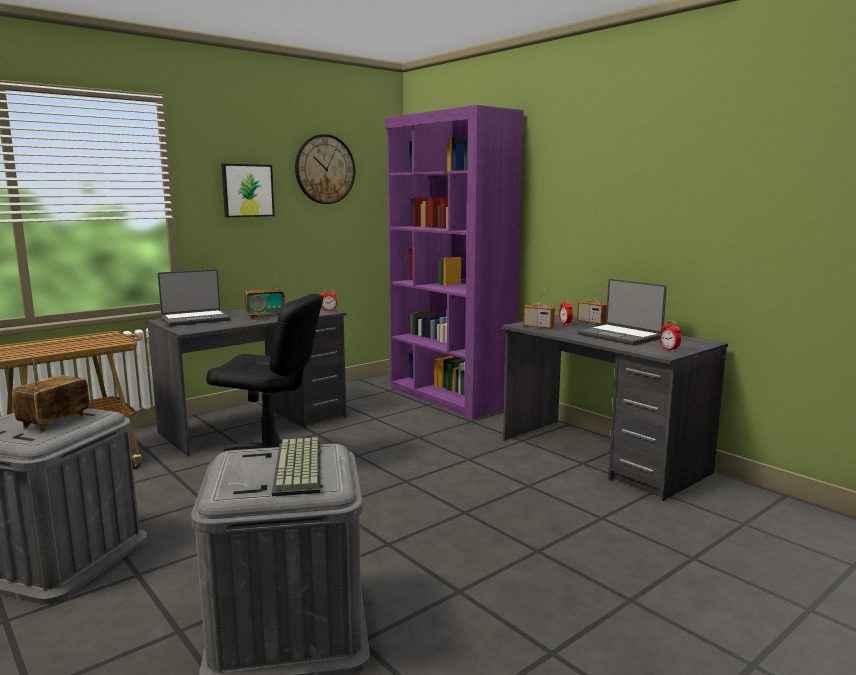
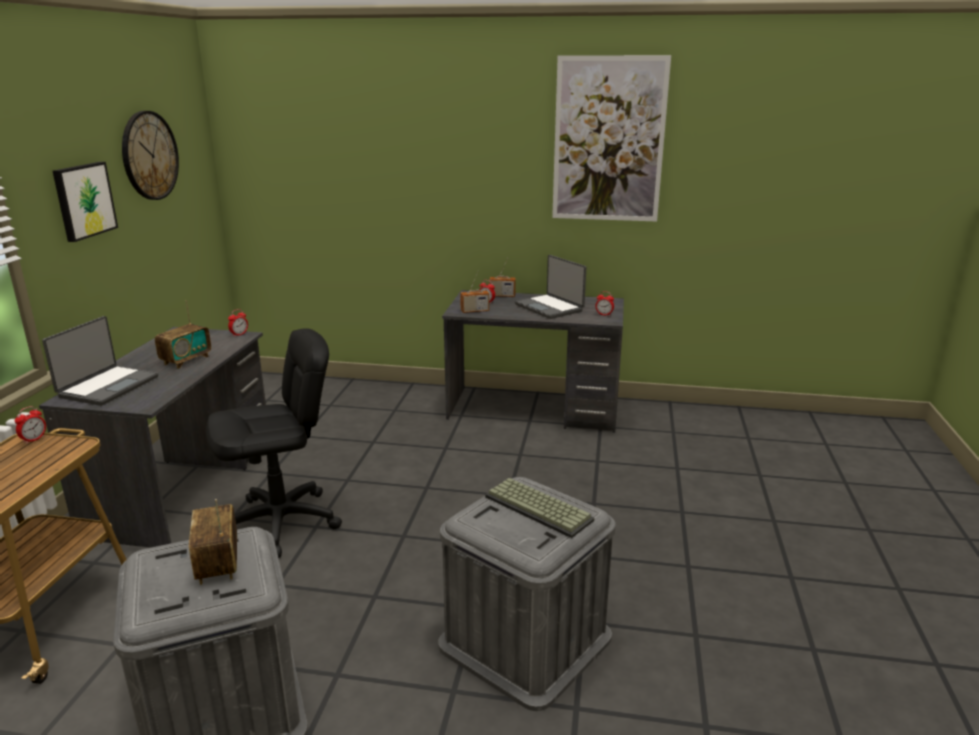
camera: 40 degrees left, 10 degrees up
(111, 335) = (34, 439): none -> alarm clock
(449, 397) = (338, 390): purple bookcase -> none
(620, 336) = (550, 307): laptop -> laptop turned 45 degrees clockwise
(719, 148) = (608, 140): none -> picture

